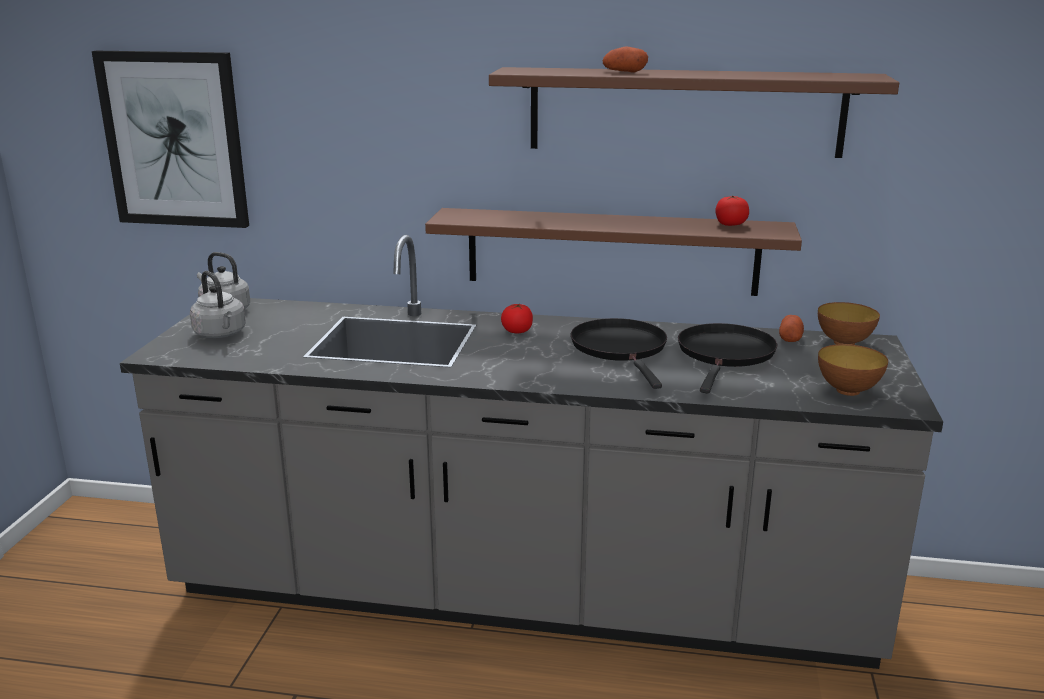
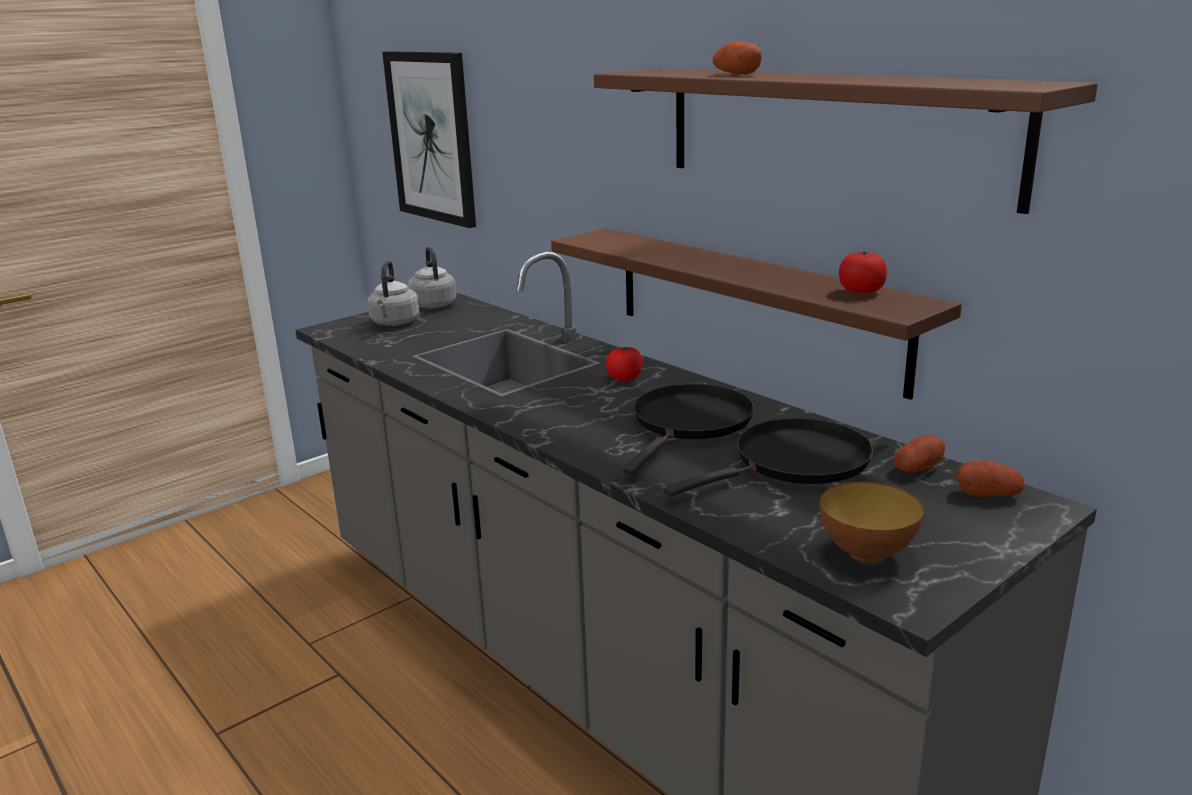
camera: 40 degrees right, 0 degrees up
(844, 343) = (988, 494): bowl -> potato

